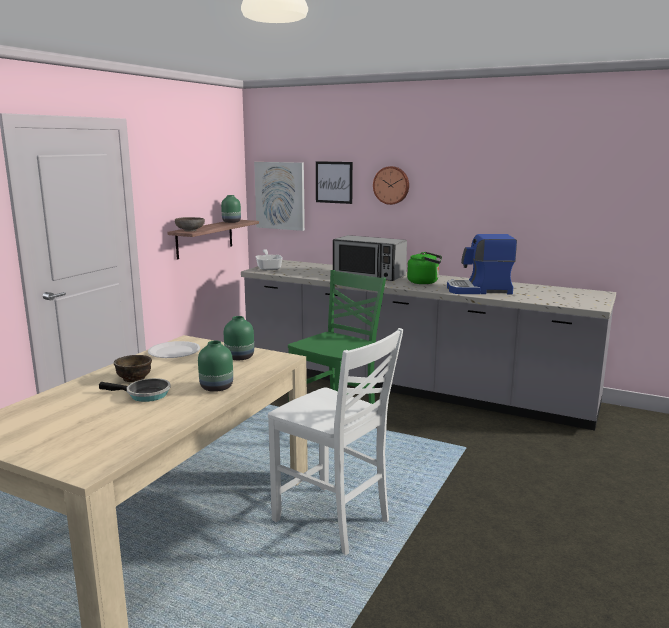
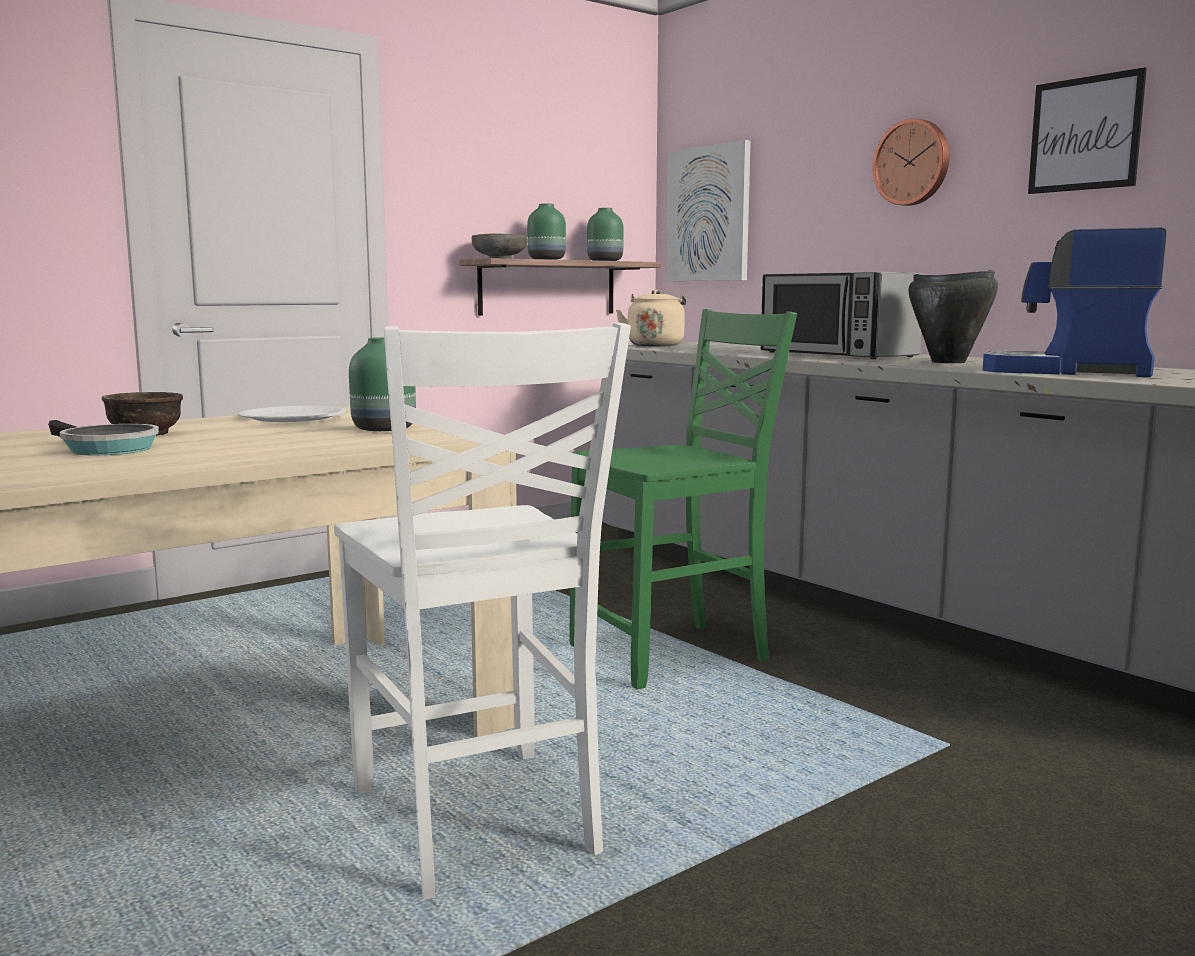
camera: 25 degrees right, 5 degrees down
(216, 387) = (243, 452): green vase -> green vase (546, 260)
(269, 268) = (655, 345): frying pan -> beige kettle
(334, 182) = (802, 173): picture -> picture (1085, 134)
(425, 282) = (948, 362): green kettle -> black cooking pot

